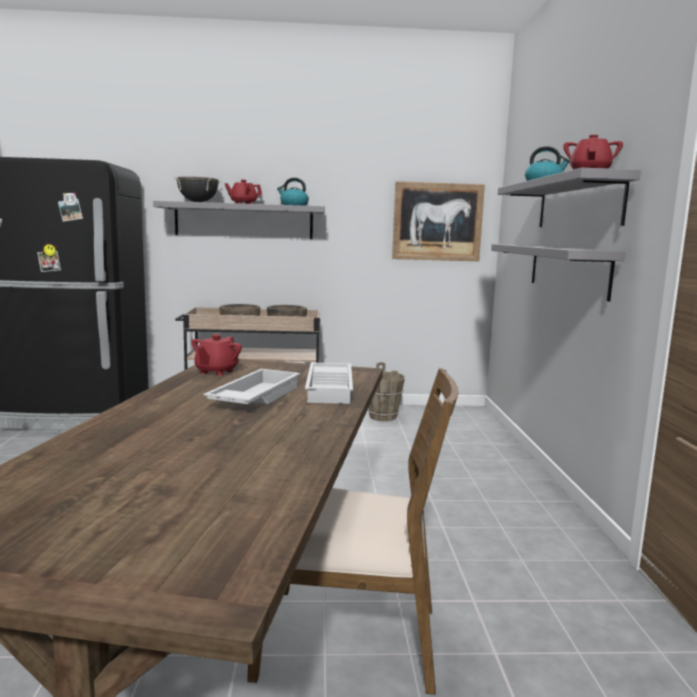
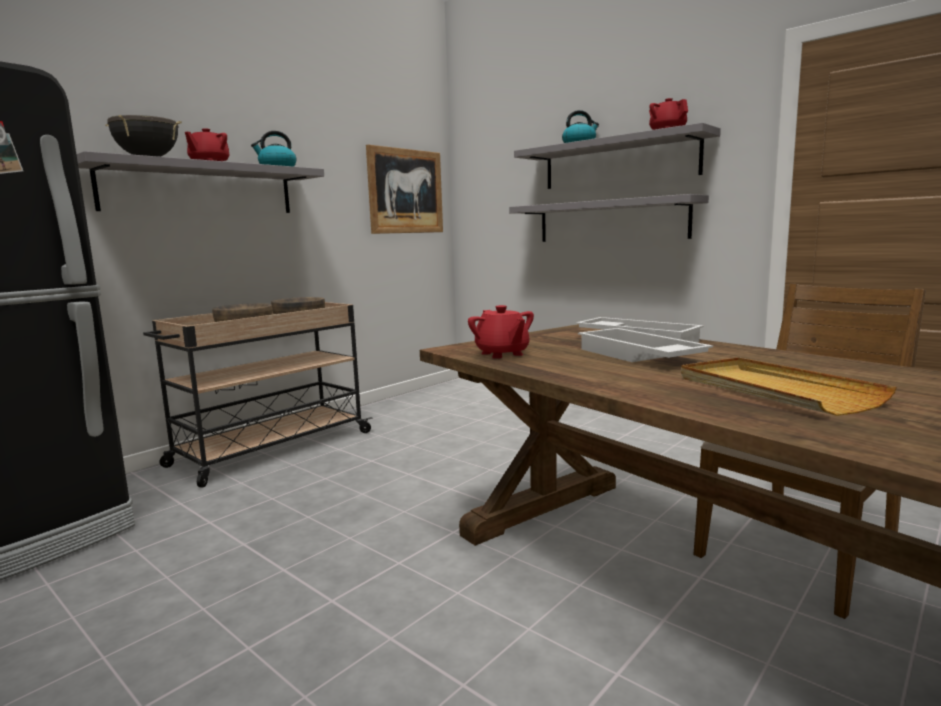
camera: 45 degrees left, 0 degrees up
(170, 438) = (773, 390): none -> beige tray
(382, 417) = (406, 409): brown bucket -> none

